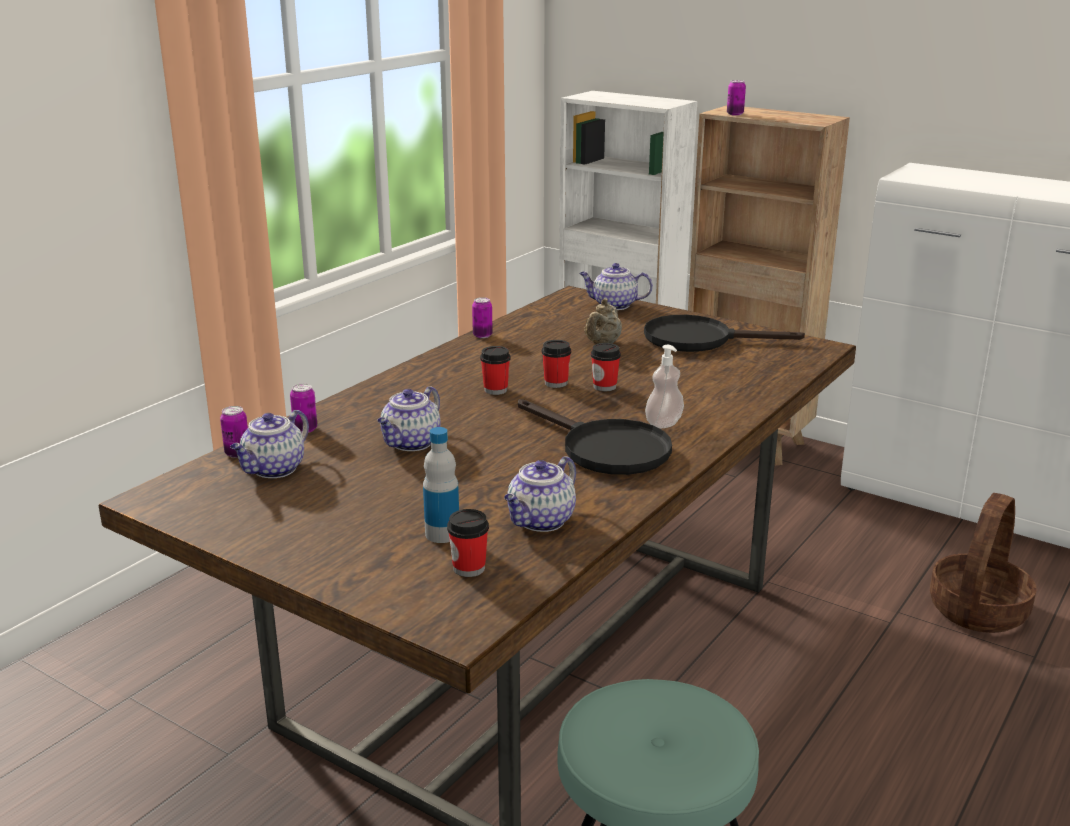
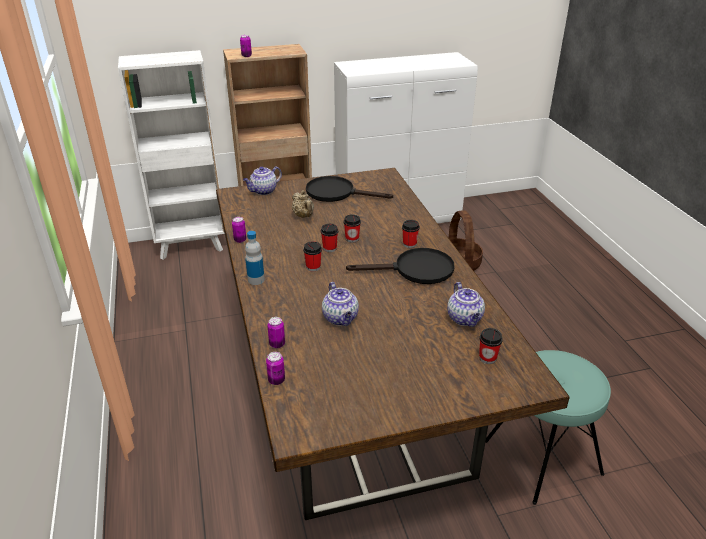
camera: 50 degrees left, 10 degrees up
(274, 470) = (315, 375): teapot -> none
(442, 534) = (447, 351): bottle -> bottle (256, 280)
(663, 423) = (409, 244): soap dispenser -> cup
(700, 339) = (337, 193): black frying pan -> black frying pan turned 60 degrees clockwise

